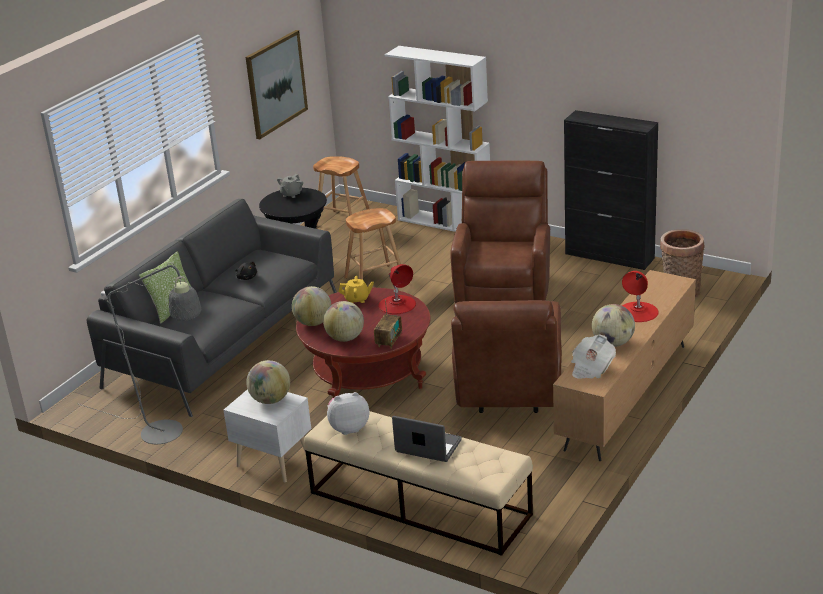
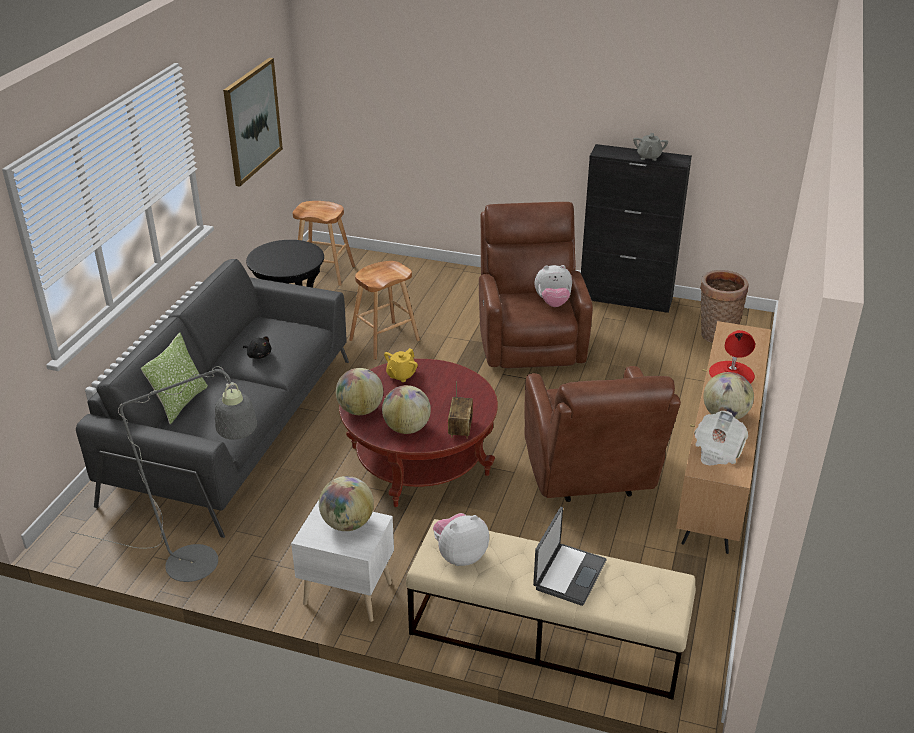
camera: 15 degrees left, 5 degrees up
(291, 194) = (280, 248): grey teapot -> grey teapot (648, 157)
(357, 299) = (401, 375): yellow teapot -> yellow teapot turned 135 degrees clockwise
(397, 304) = (450, 379): red table lamp -> none
(428, 447) = (568, 574): laptop -> laptop turned 105 degrees clockwise
(445, 222) = (437, 268): white bookcase -> none
(515, 250) = (553, 303): none -> plush toy

